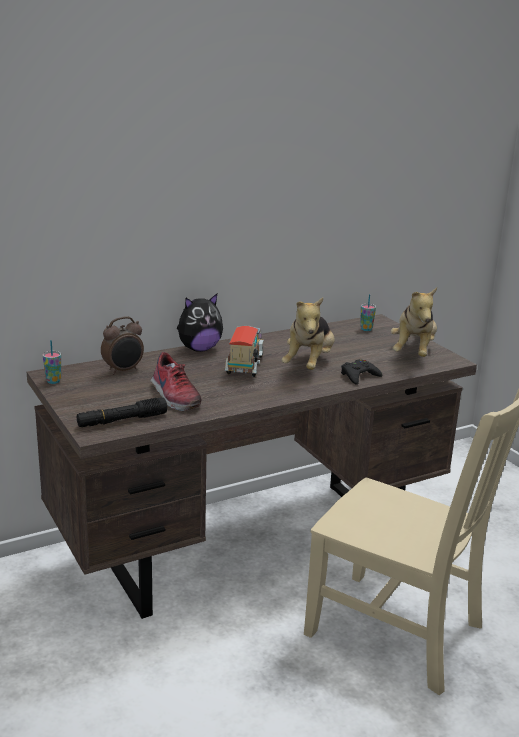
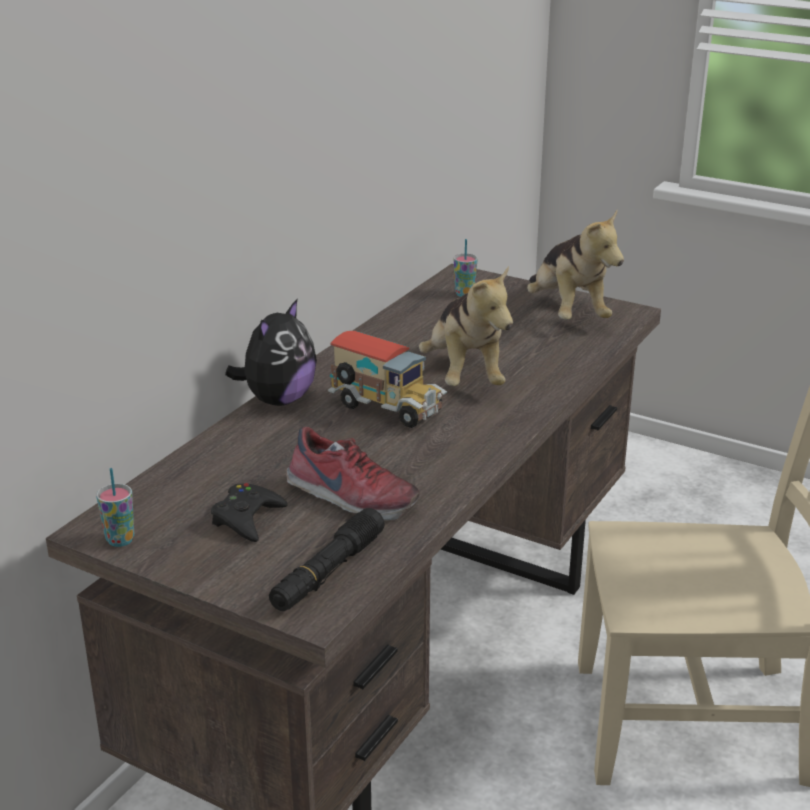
camera: 30 degrees left, 5 degrees up
(123, 371) = (212, 479): alarm clock -> none
(245, 367) = (386, 410): toy truck -> toy truck turned 150 degrees clockwise
(359, 376) = (551, 373): black game controller -> black game controller (247, 518)

